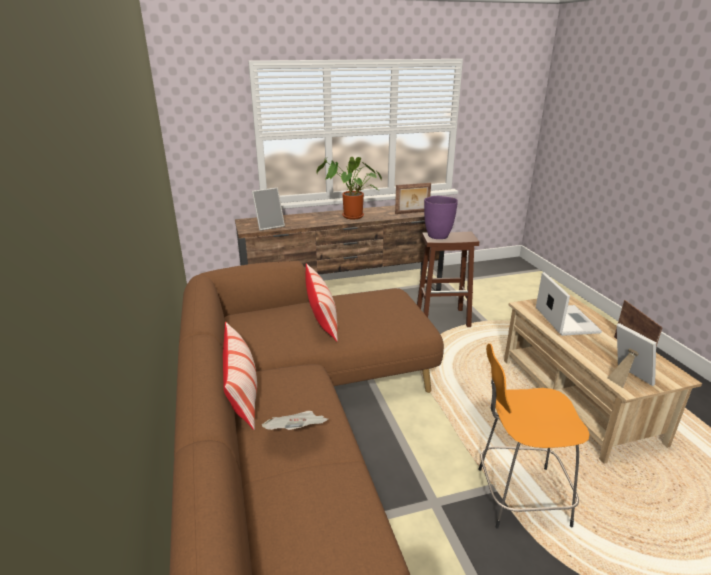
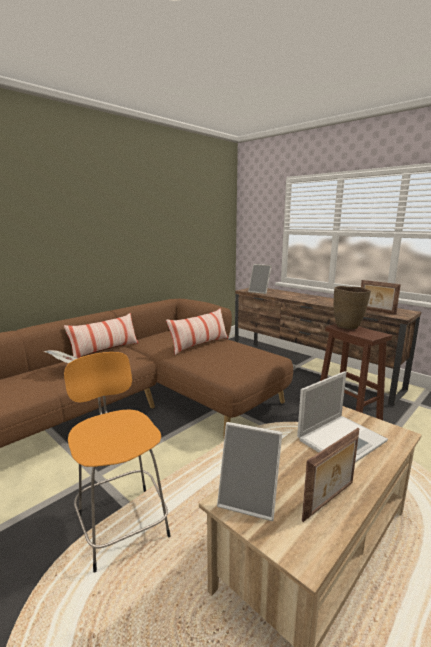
camera: 60 degrees right, 10 degrees down
(351, 217) = (319, 301): potted plant -> none
(437, 236) = (347, 326): purple vase -> brown vase
(626, 378) = (249, 499): picture frame -> picture frame turned 75 degrees clockwise

